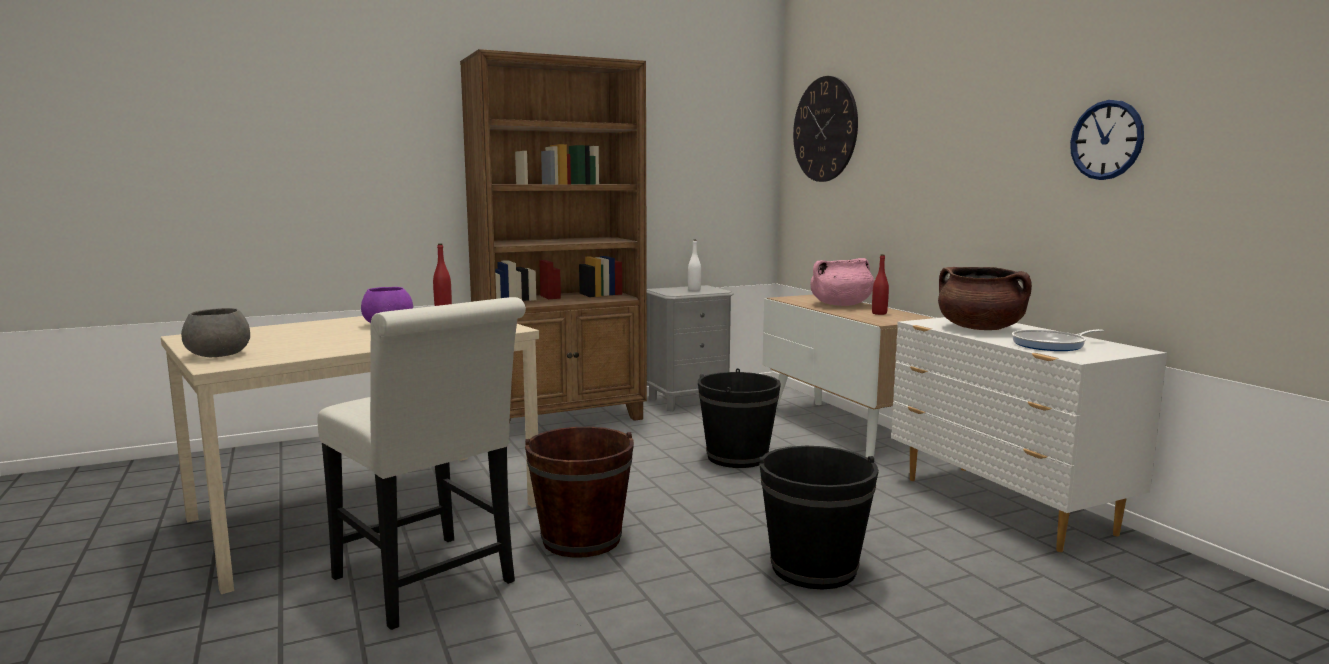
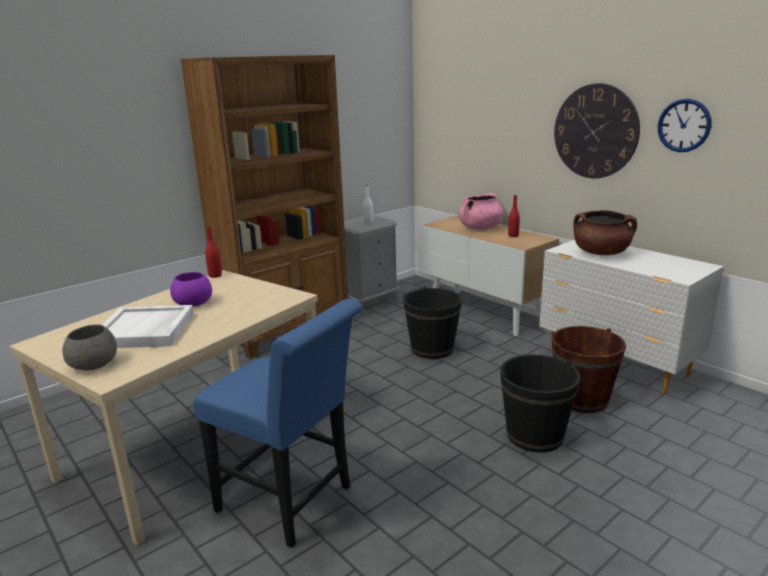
camera: 15 degrees left, 10 degrees up
(307, 338) = (145, 330): none -> white tray
(430, 584) = (292, 502): white chair -> blue chair
(581, 539) = (372, 441): brown bucket -> brown bucket (582, 399)
(825, 129) = (454, 95): wall clock -> wall clock (595, 131)
(1051, 345) = (656, 266): frying pan -> none

